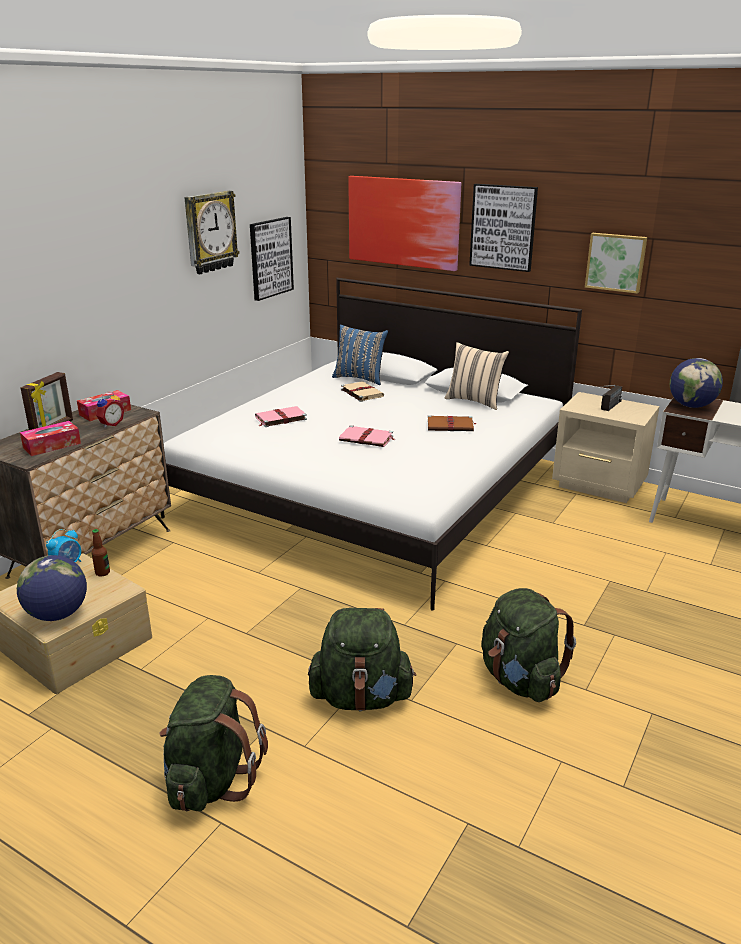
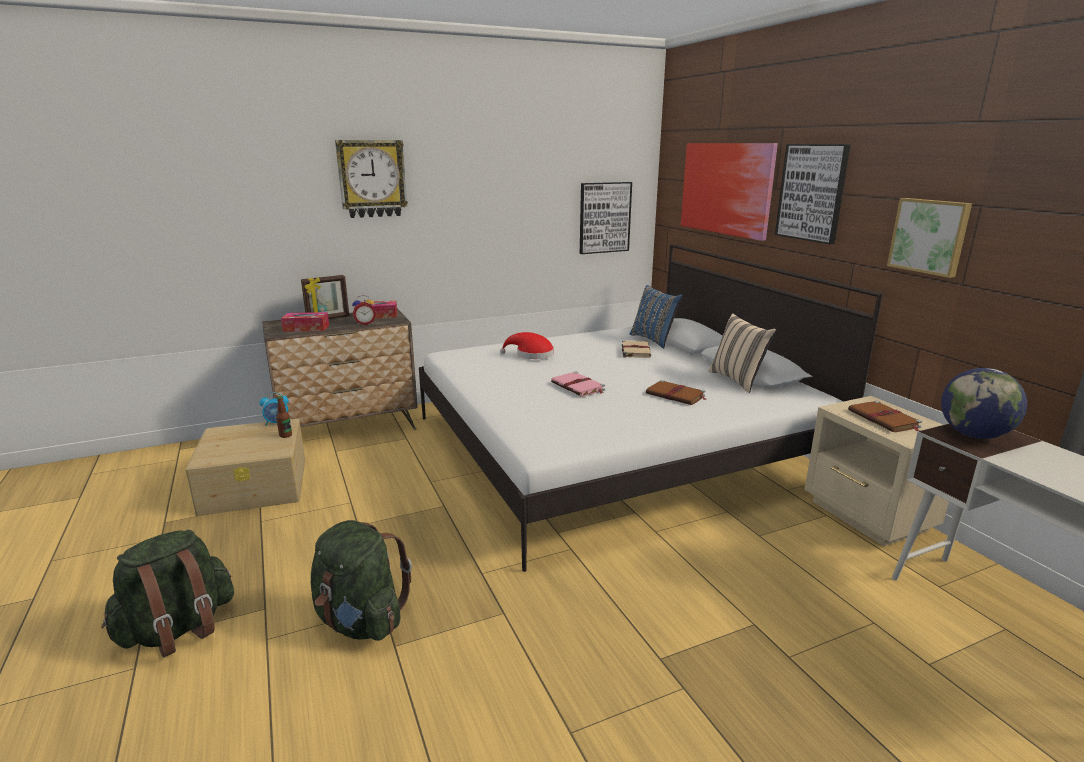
camera: 35 degrees right, 5 degrees down
(57, 614) = (219, 453): globe -> none
(210, 232) = (531, 184): wall clock -> wall clock (372, 179)
(280, 418) = (531, 354): pink book -> red hat
(520, 680) = (515, 682): green backpack -> none
(608, 408) = (884, 419): radio -> brown book

